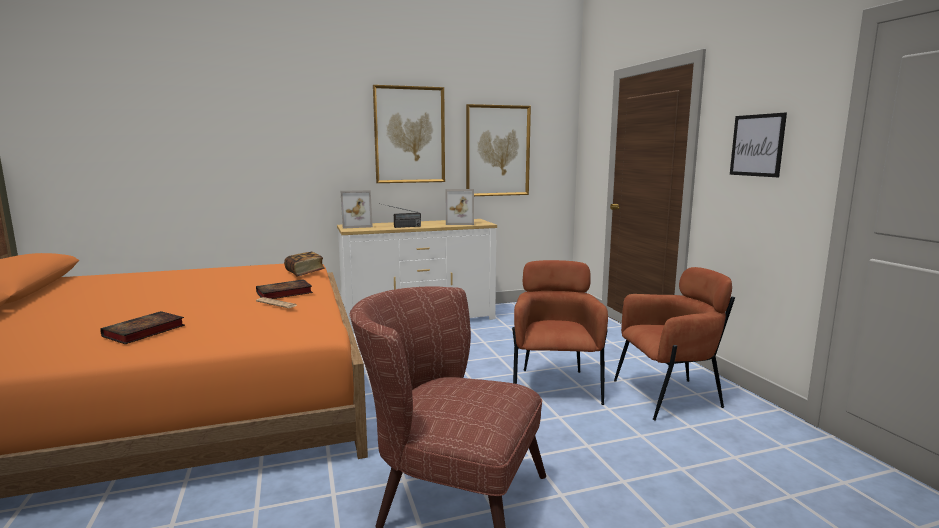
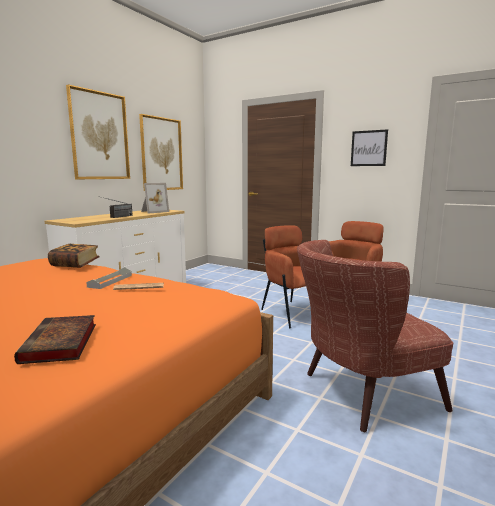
camera: 40 degrees left, 0 degrees up
(283, 293) = (110, 281): book -> grey tray
(356, 226) = (71, 219): picture frame -> none

